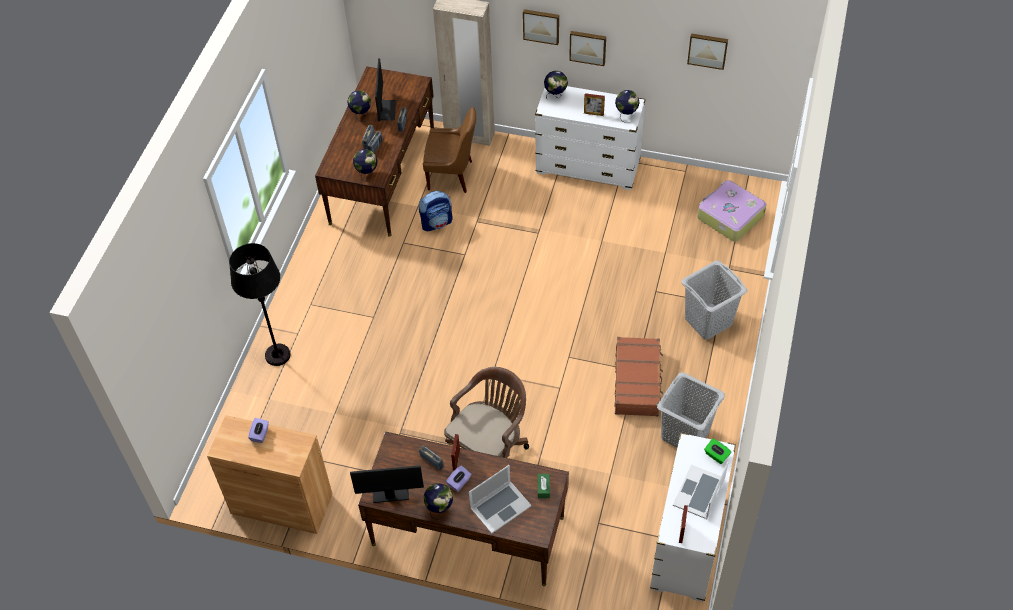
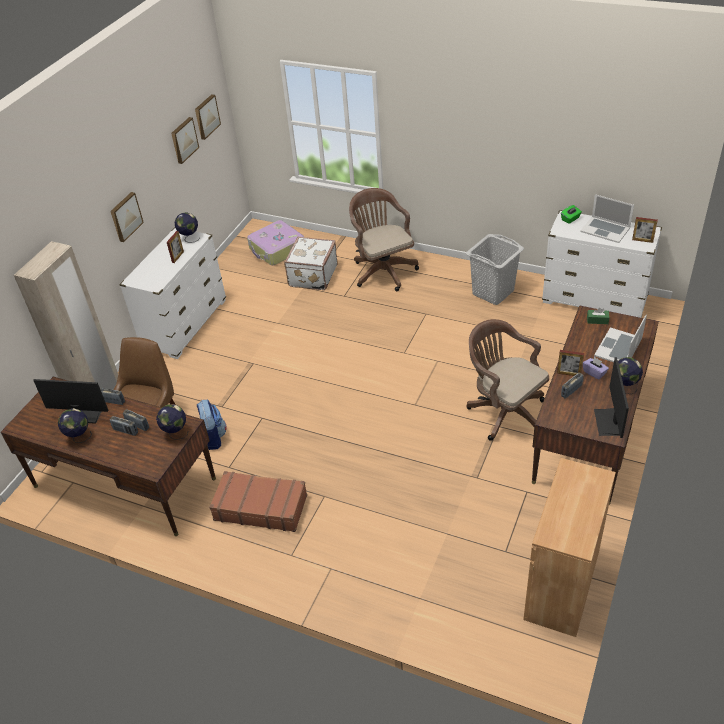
camera: 80 degrees left, 10 degrees down
(260, 434) = (560, 507): purple tissue box -> none
(277, 355) = (358, 589): black floor lamp -> none
(500, 506) = (618, 347): laptop -> laptop turned 120 degrees counterclockwise
(541, 25) = (91, 228): picture -> picture (206, 116)
(555, 95) = (141, 279): globe -> none
(637, 381) = (437, 314): brown suitcase -> brown suitcase (260, 507)
(686, 257) = (312, 276): none -> white suitcase
(708, 321) = (383, 270): grey laundry basket -> brown office chair

